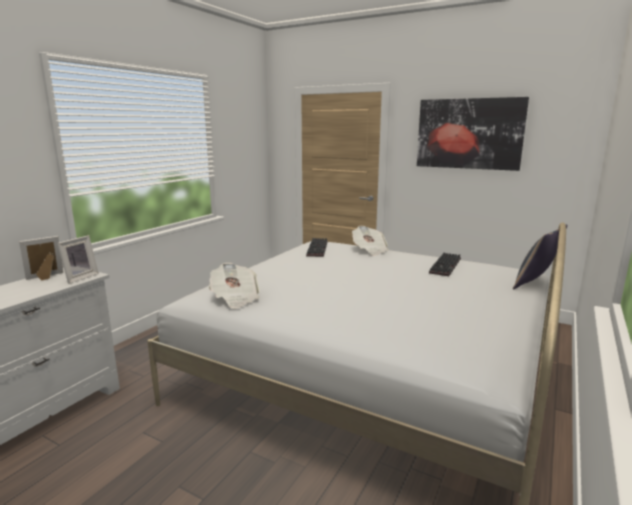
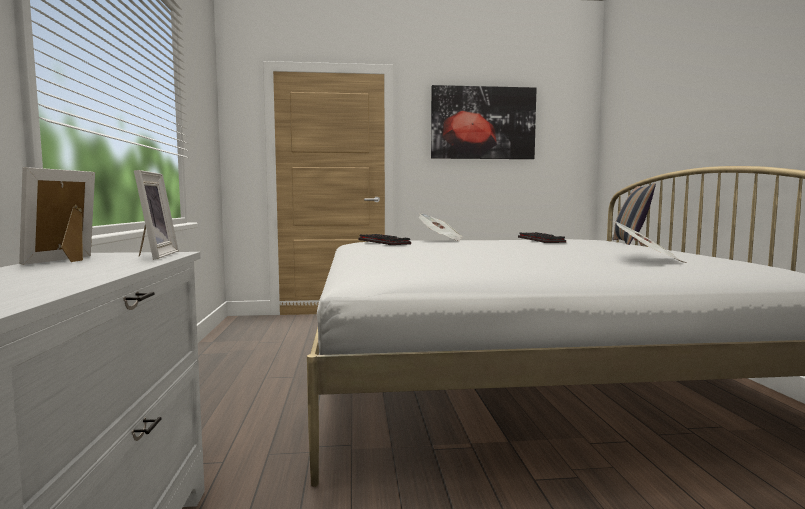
camera: 35 degrees left, 10 degrees down
(235, 298) = (427, 267): newspaper -> newspaper (646, 260)

